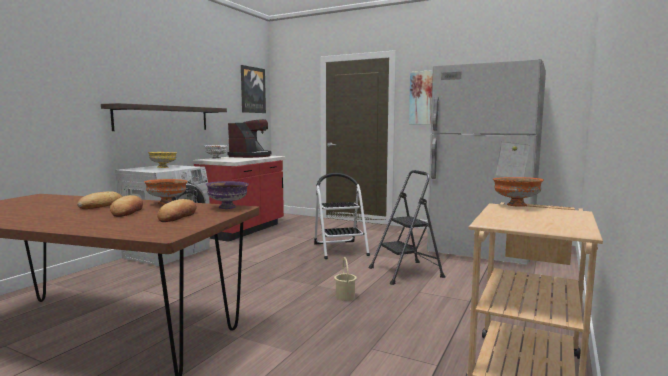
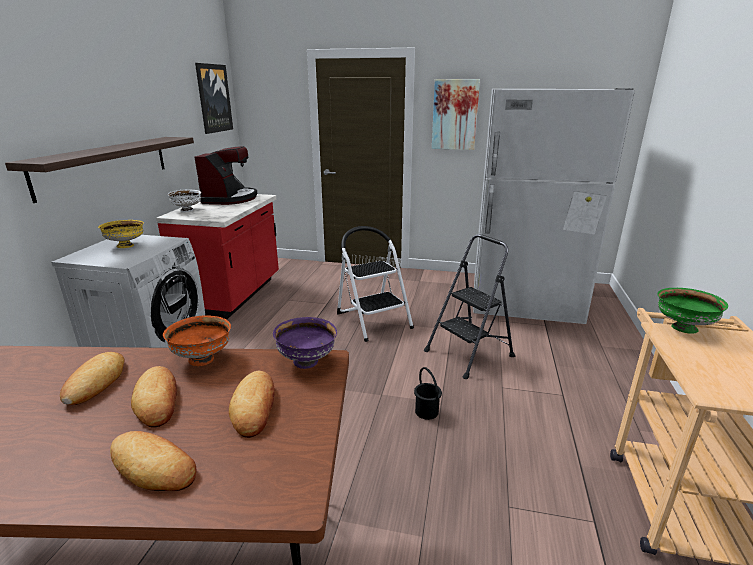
camera: 15 degrees left, 15 degrees up
(104, 224) = (153, 466): none -> bread
(345, 297) = (427, 411): beige bucket -> black bucket
(515, 205) = (682, 328): orange bowl -> green bowl

